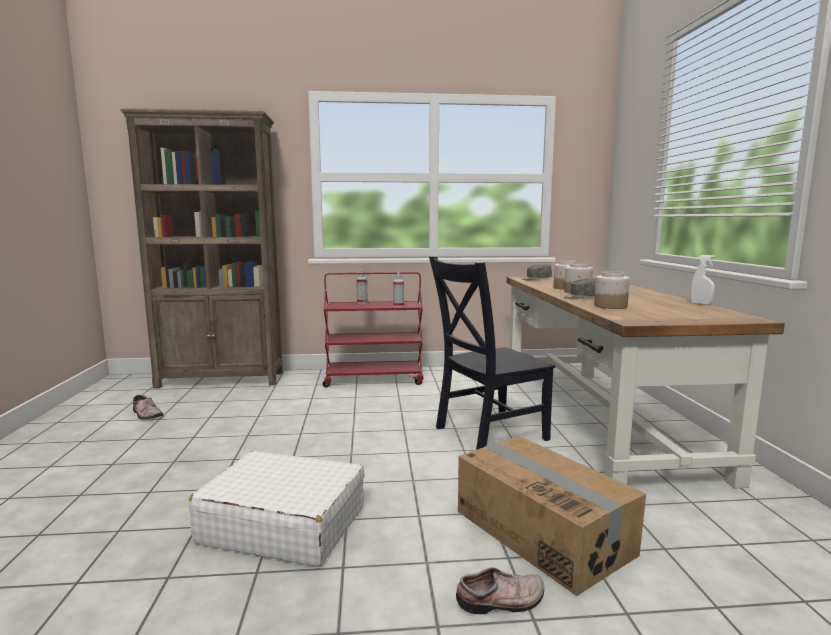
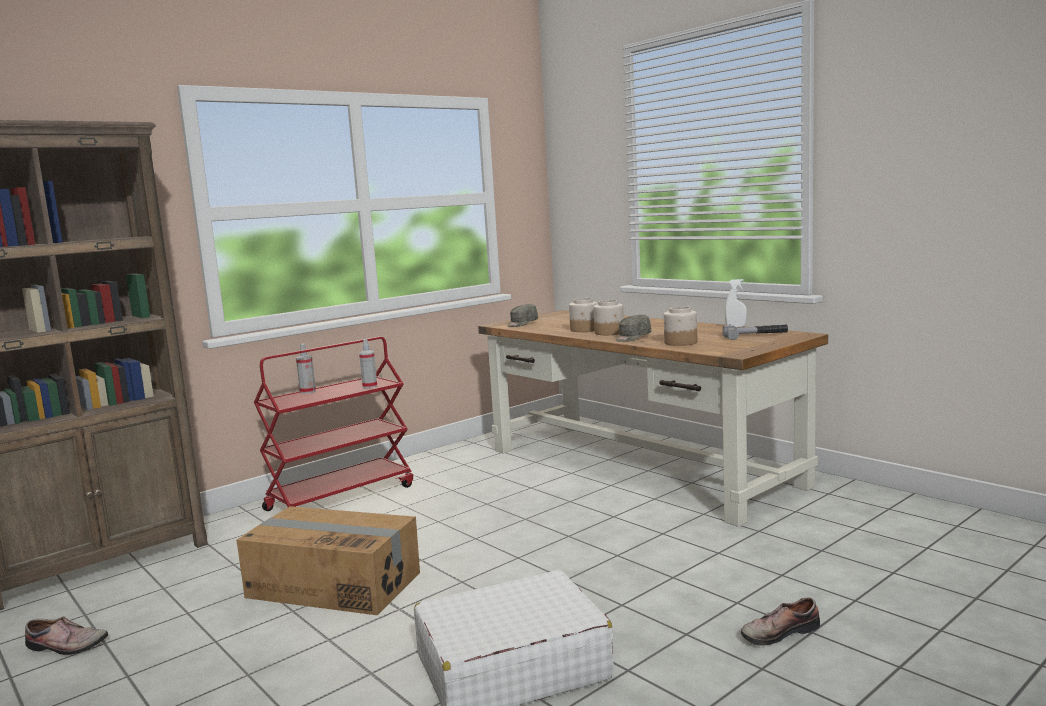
camera: 35 degrees left, 0 degrees up
(486, 434) = (566, 514): black chair -> none
(502, 602) = (777, 632): shoe -> shoe turned 150 degrees counterclockwise
(543, 531) = (733, 574): cardboard box -> cardboard box (334, 584)
(698, 311) = (753, 335): none -> hammer

